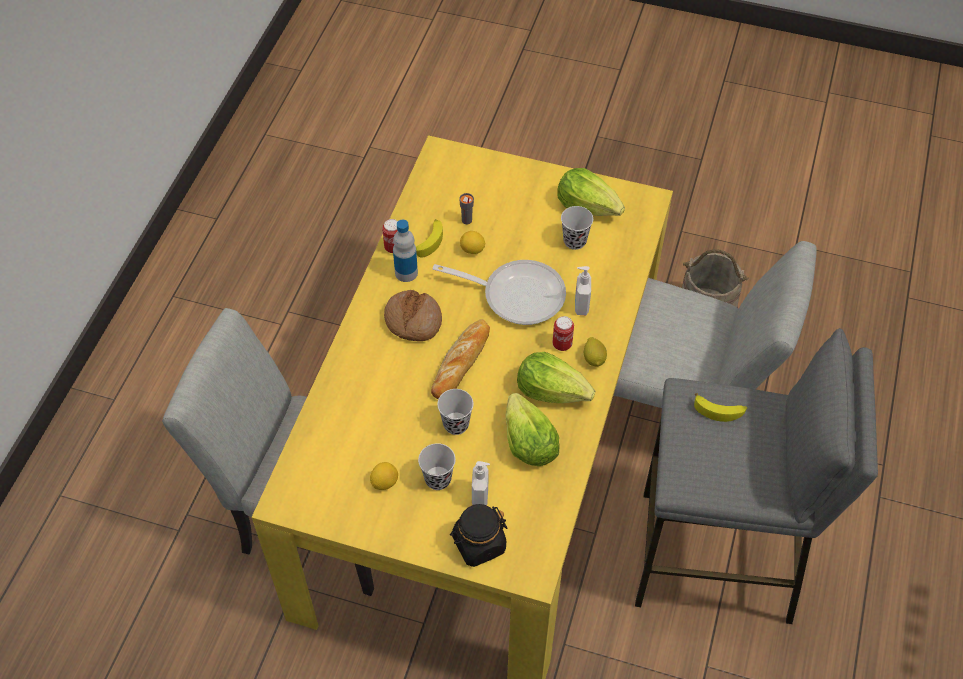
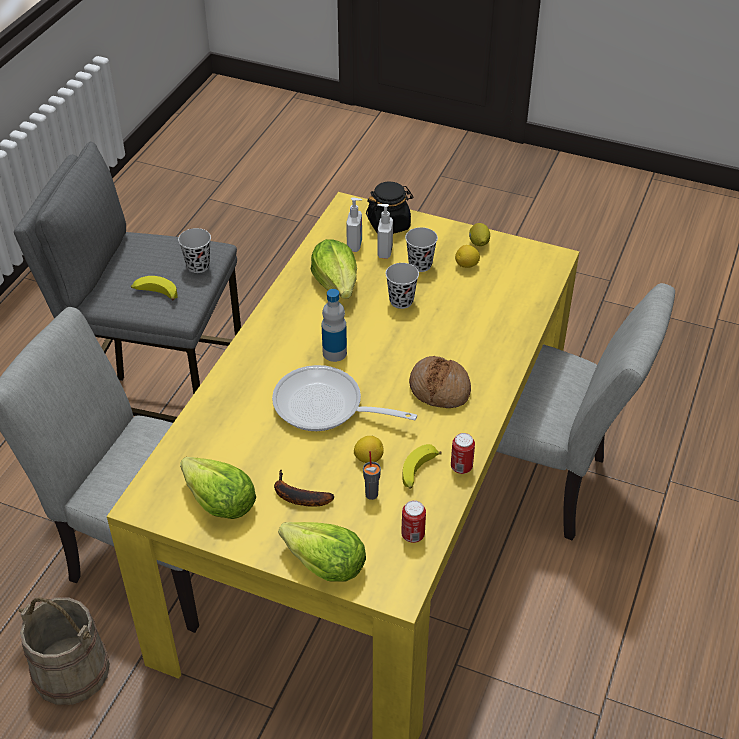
camera: 175 degrees left, 10 degrees down
(406, 273) = (446, 438): bottle -> bottle (334, 353)
(461, 362) = (392, 349): bread -> none
(526, 214) = (297, 496): none -> banana
(552, 390) = (306, 321): lettuce -> lettuce (324, 565)
(562, 344) = (287, 358): can -> can (413, 535)
(574, 241) = (247, 460): black cup -> black cup (198, 266)
(580, 306) = (259, 392): soap dispenser -> soap dispenser (355, 245)
(594, 359) = (258, 344): lemon -> lemon (478, 243)

